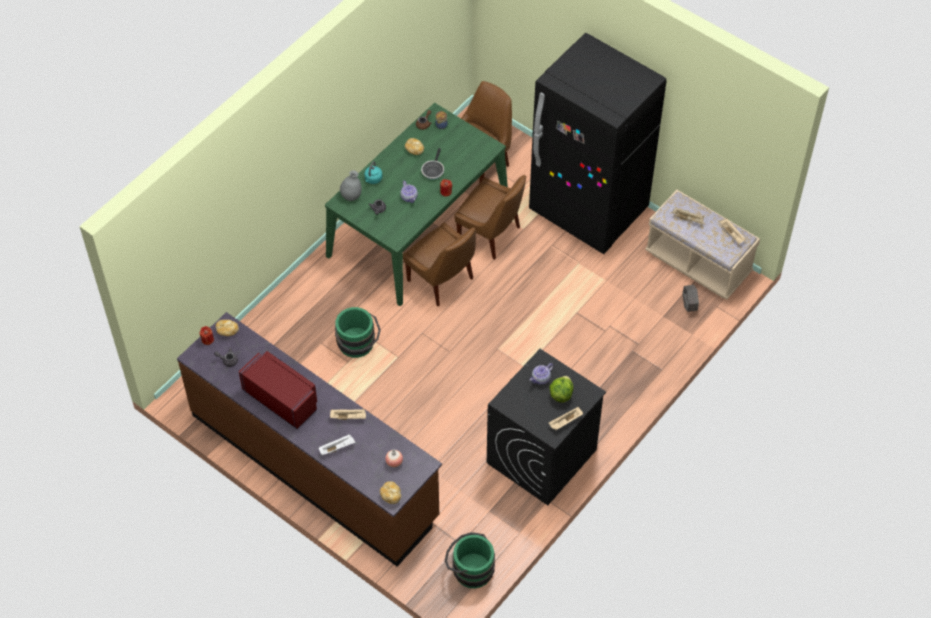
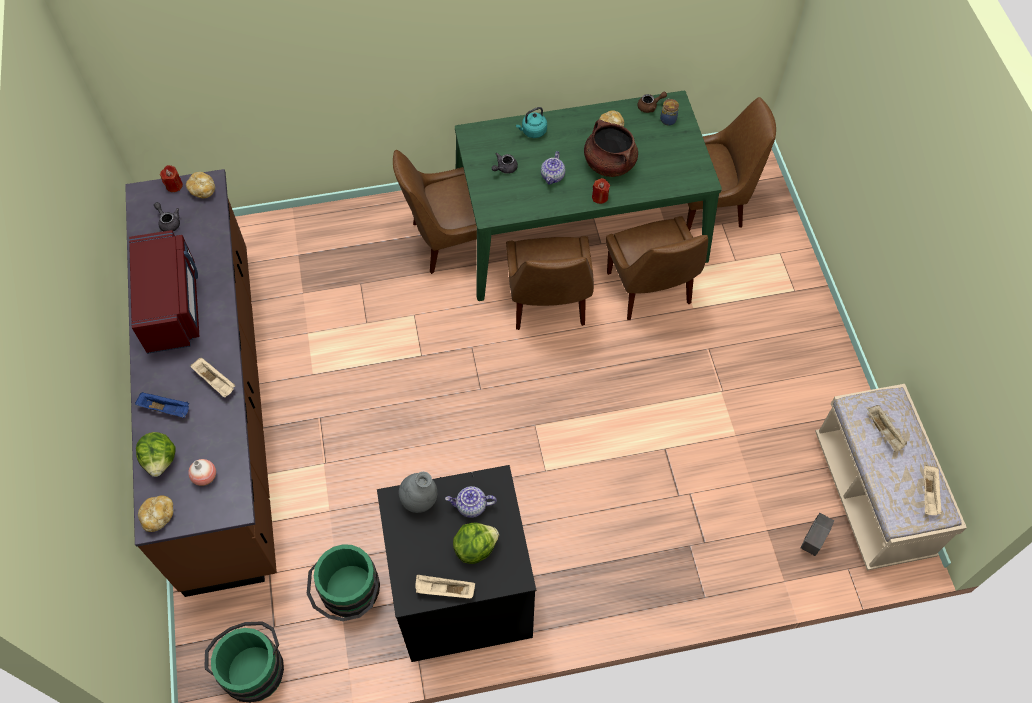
camera: 40 degrees right, 5 degrees up
(337, 447) = (166, 409): white tray -> blue tray
(347, 285) = (446, 241): none -> brown chair
(351, 196) = (491, 134): grey vase -> grey vase (419, 500)
(357, 346) = (393, 313): green bucket -> green bucket (350, 596)
(362, 471) = (160, 460): none -> lettuce
(433, 170) = (609, 163): frying pan -> brown cooking pot
(588, 210) = (789, 338): black fridge -> none

